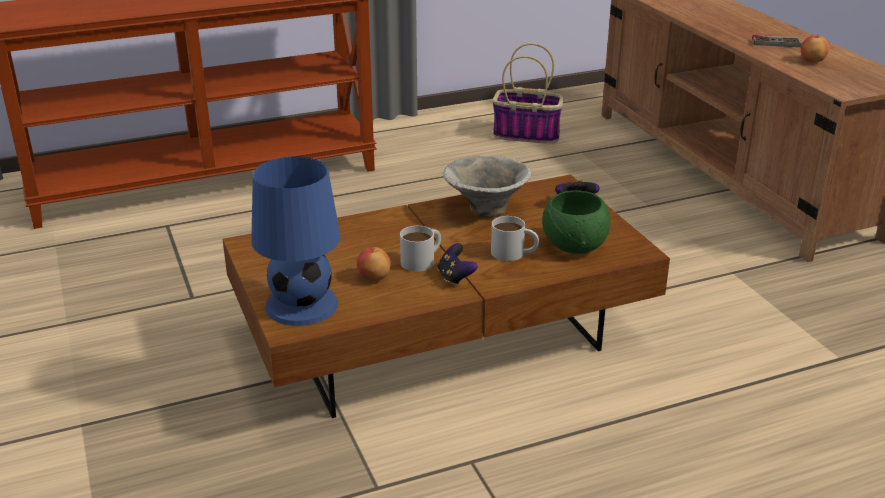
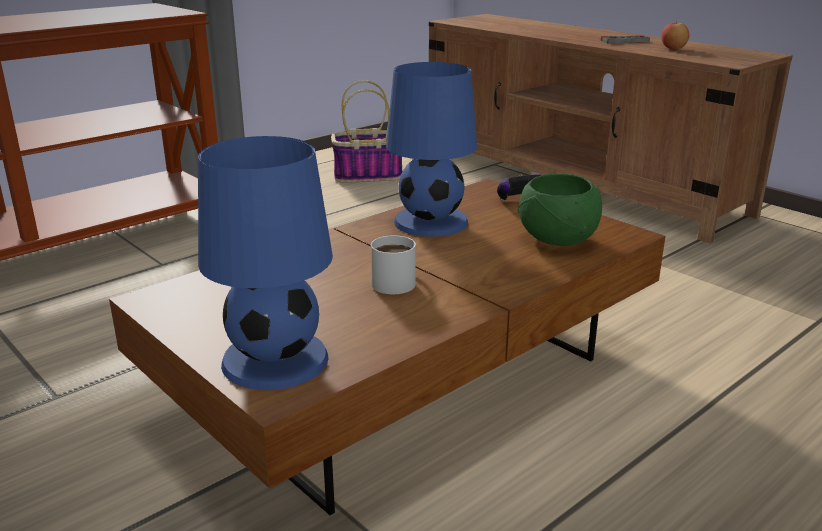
camera: 20 degrees left, 5 degrees down
(374, 277) = (351, 309): apple -> none
(455, 278) = (454, 292): game controller -> none
(485, 211) = (429, 222): bowl -> blue table lamp
(514, 253) = (499, 256): white mug -> none

